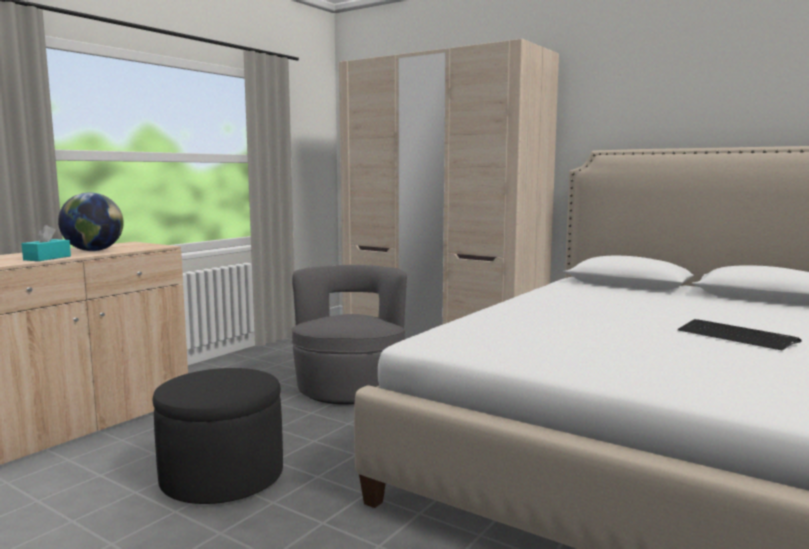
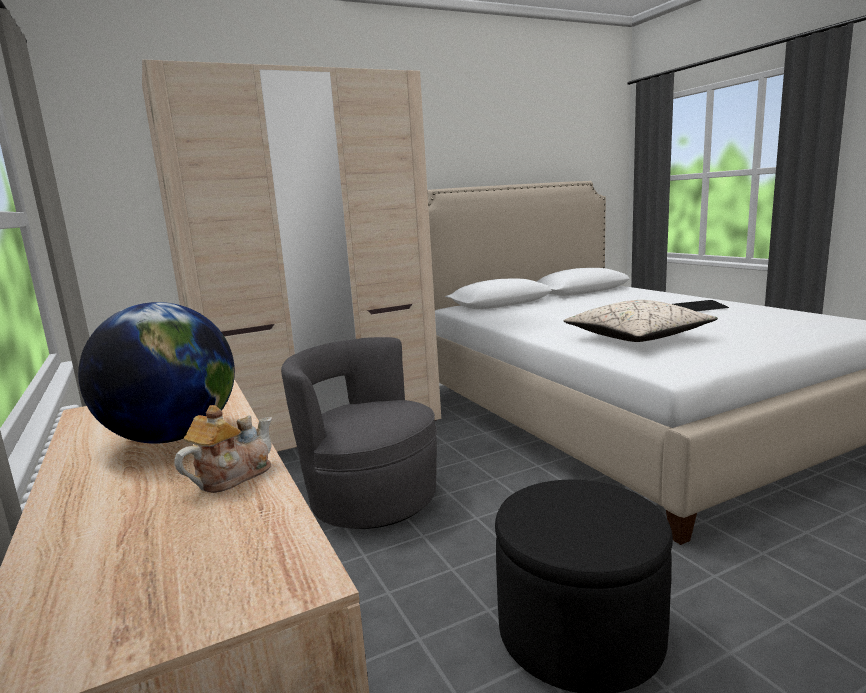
camera: 60 degrees left, 5 degrees up
(47, 258) = (231, 476): turquoise tissue box -> teapot
(529, 325) = (636, 337): none -> beige pillow

